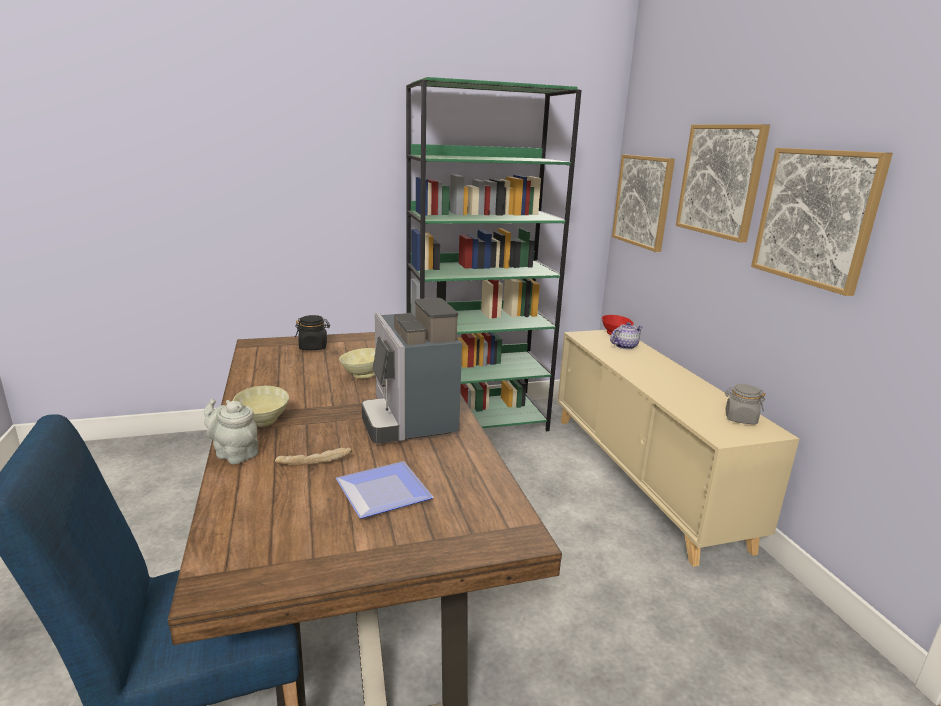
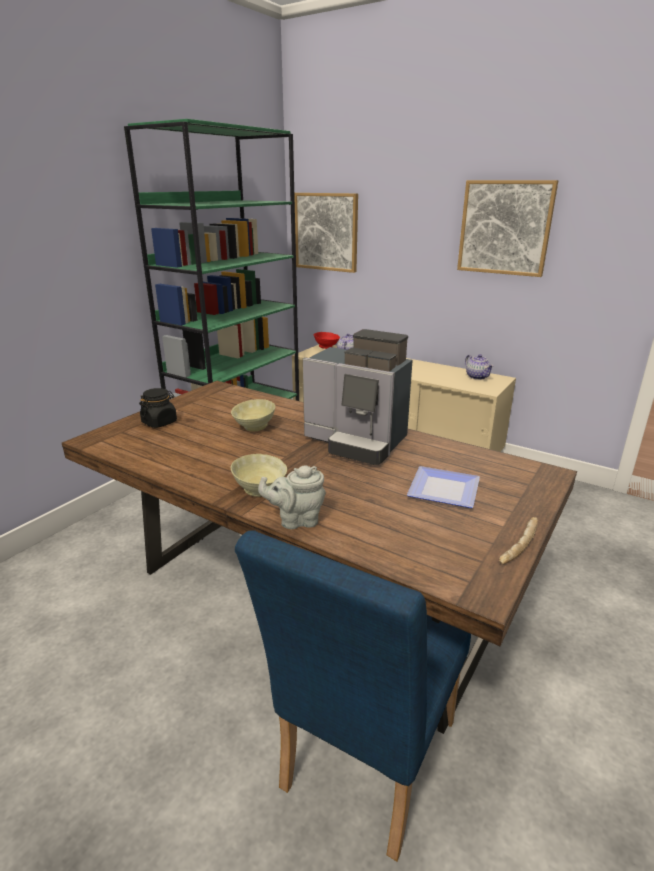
camera: 40 degrees left, 5 degrees up
(314, 462) = (364, 496): bread -> bread (517, 546)
(720, 180) = (412, 208): picture -> none
(740, 418) = (477, 377): grey jar -> teapot

